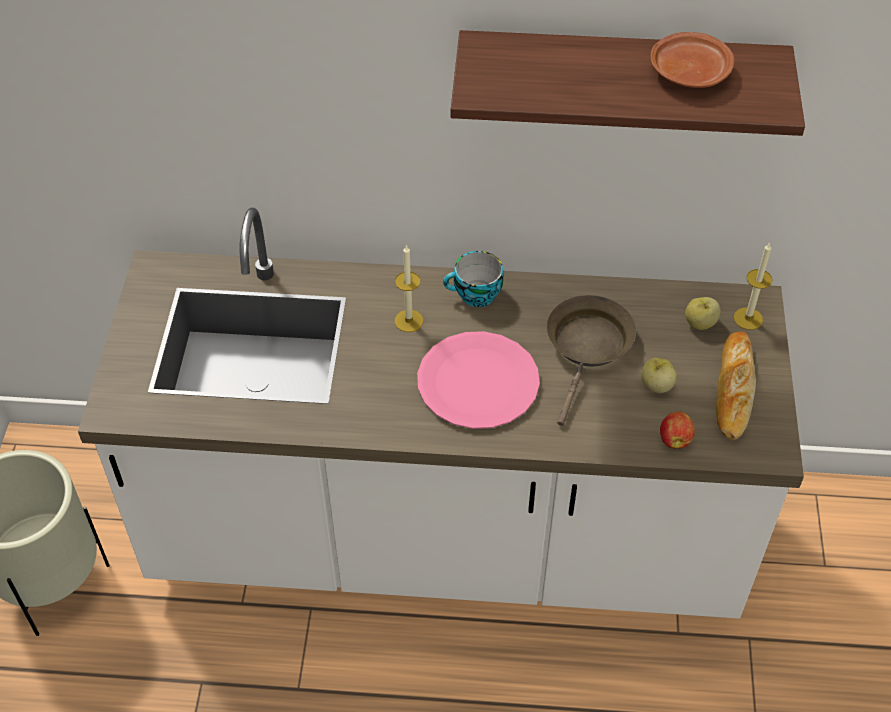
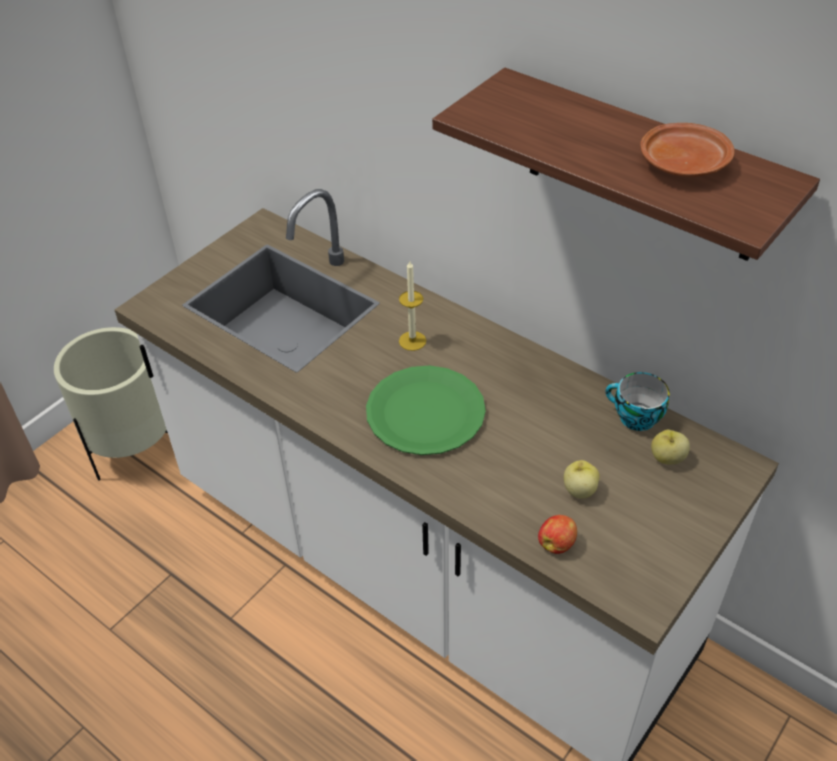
camera: 35 degrees right, 5 degrees down
(475, 296) = (483, 346): cup -> cup (634, 418)
(478, 382) = (425, 413): pink plate -> green plate
(588, 348) = (543, 430): brown frying pan -> none
(733, 389) = (651, 529): bread -> none
(748, 318) = (719, 475): candle -> none

